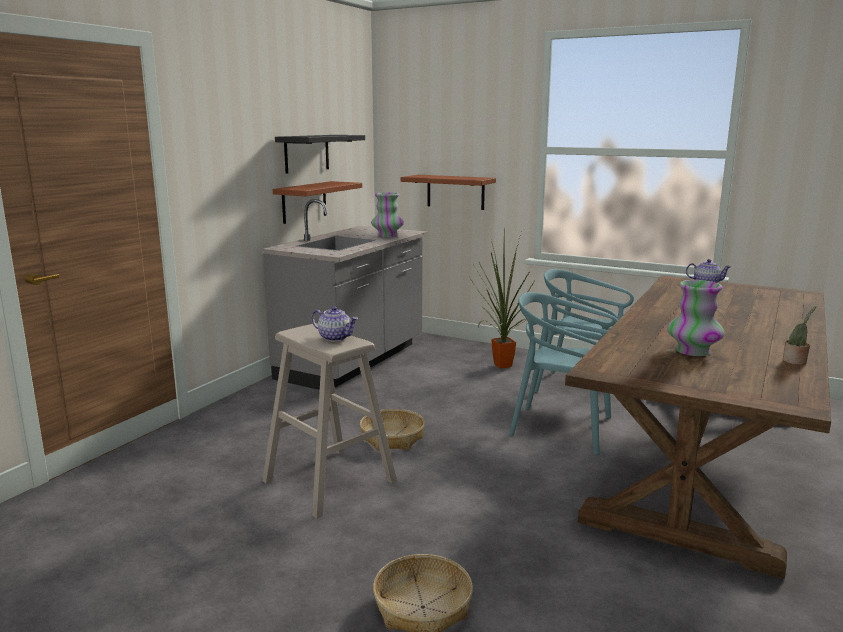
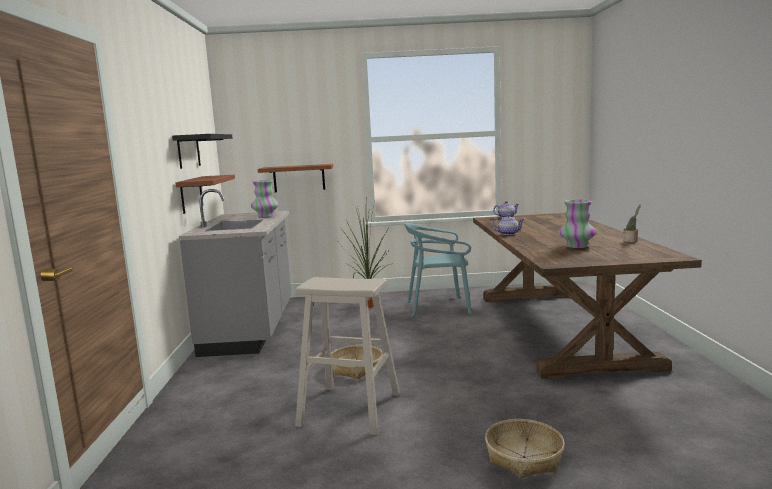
camera: 30 degrees left, 5 degrees down
(335, 338) = (352, 281): teapot -> teapot (508, 233)
(562, 428) = (460, 332): turquoise chair -> none

